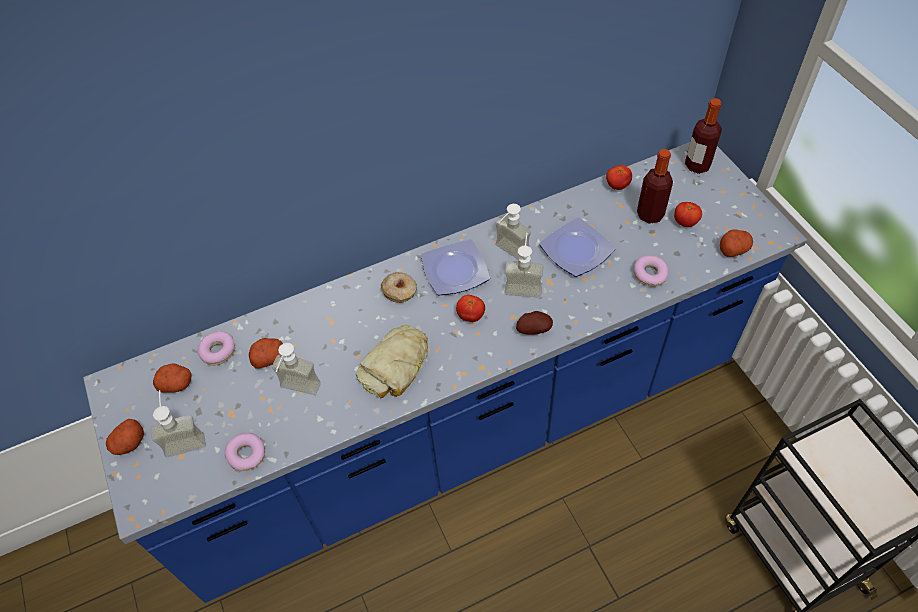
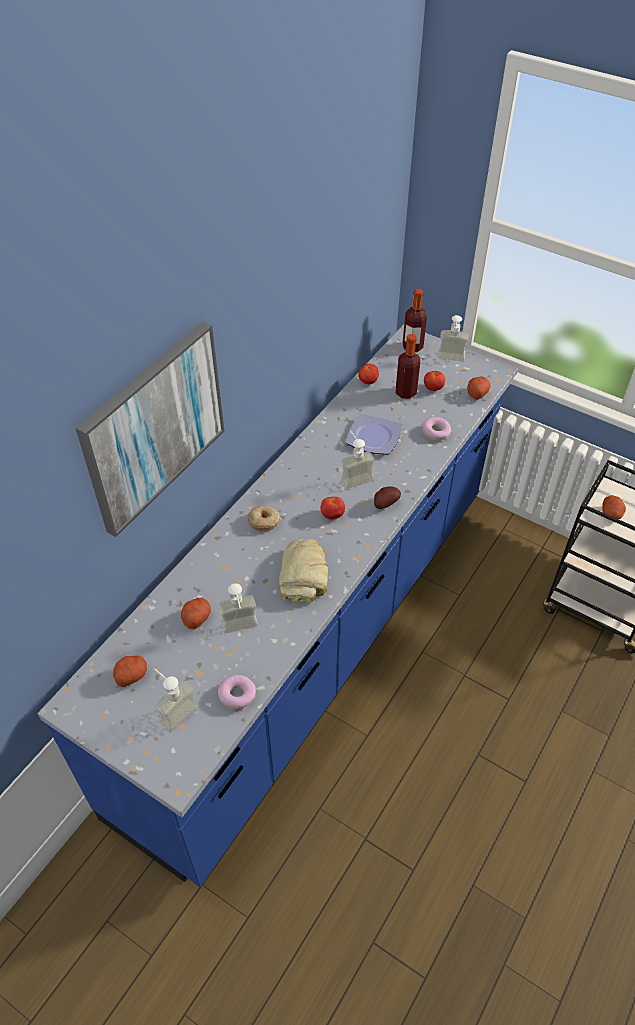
camera: 35 degrees left, 5 degrees down
(129, 443) = (127, 739): potato -> potato (611, 514)
(218, 351) = (148, 634): donut -> none
(258, 147) = (154, 427): none -> picture
(453, 270) = (294, 489): plate -> none
(508, 254) = (325, 460): soap dispenser -> soap dispenser (450, 360)

